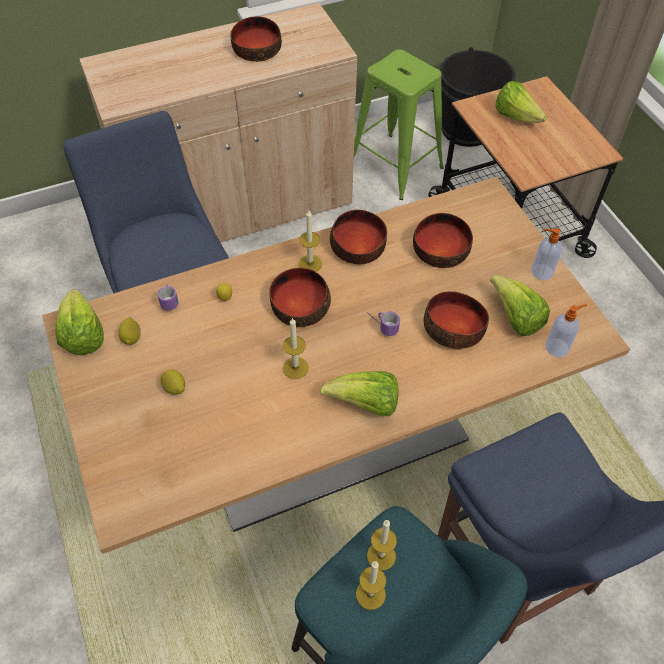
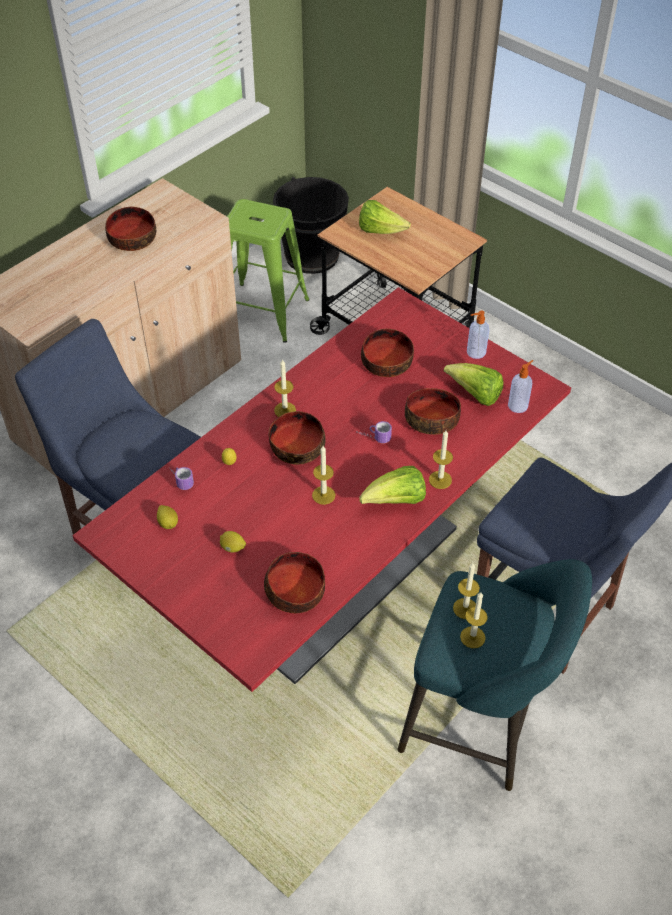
camera: 25 degrees left, 5 degrees down
(83, 335) = (123, 537): lettuce -> none
(331, 434) = (336, 570): beige dining table -> red dining table
(357, 246) = (316, 382): bowl -> bowl (295, 591)
(425, 399) = (440, 480): none -> candle

